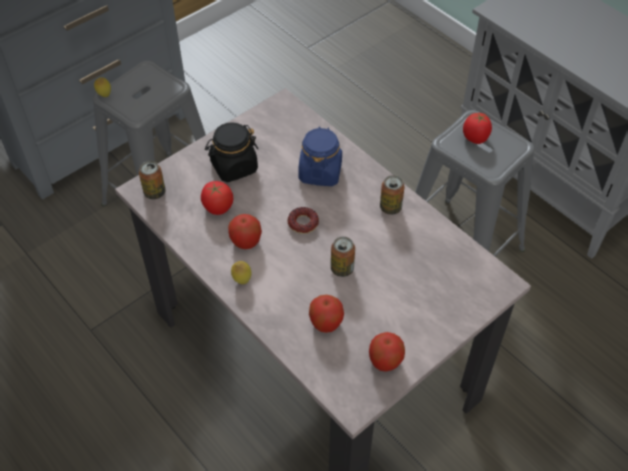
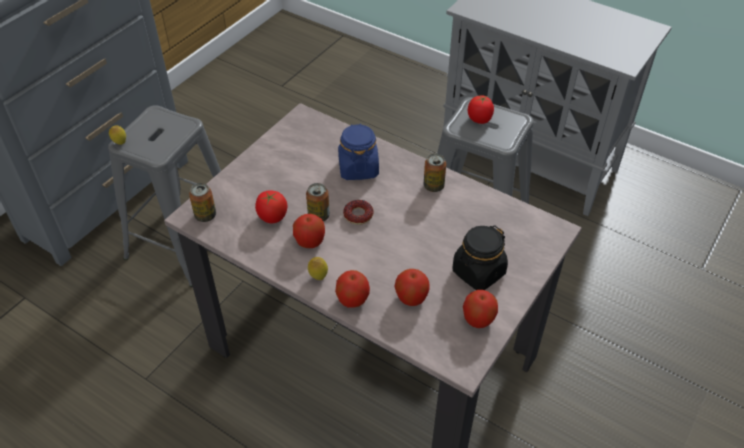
camera: 15 degrees left, 5 degrees down
(234, 167) = (275, 178): black jar -> black jar (478, 272)
(268, 311) = (353, 299): none -> apple
(342, 268) = (409, 247): can -> can (318, 216)

